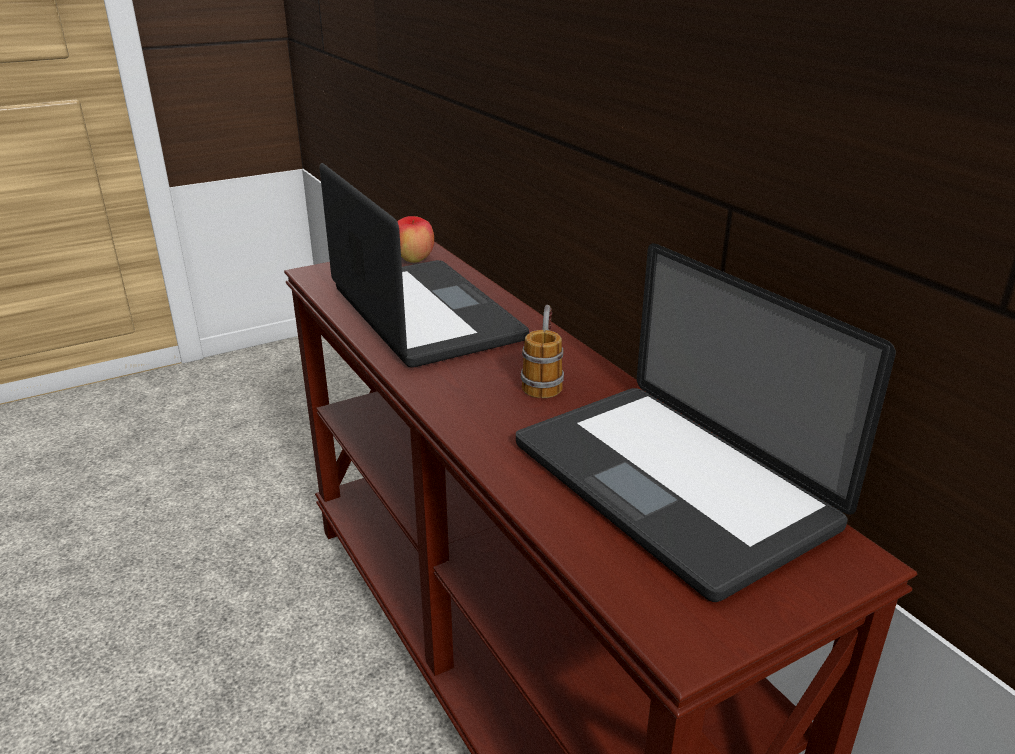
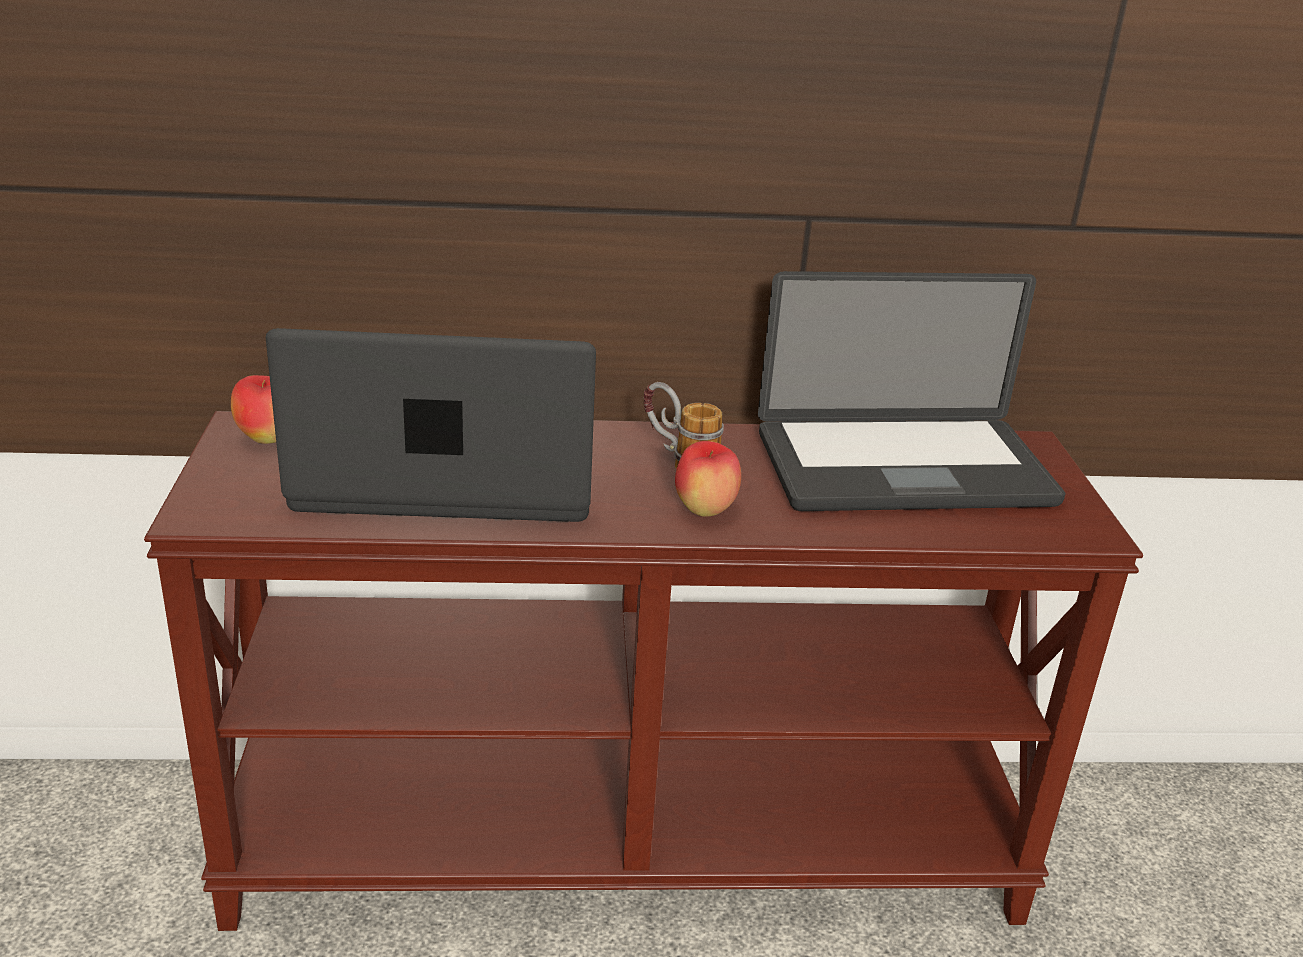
camera: 65 degrees left, 0 degrees up
(476, 408) = (705, 511): none -> apple

